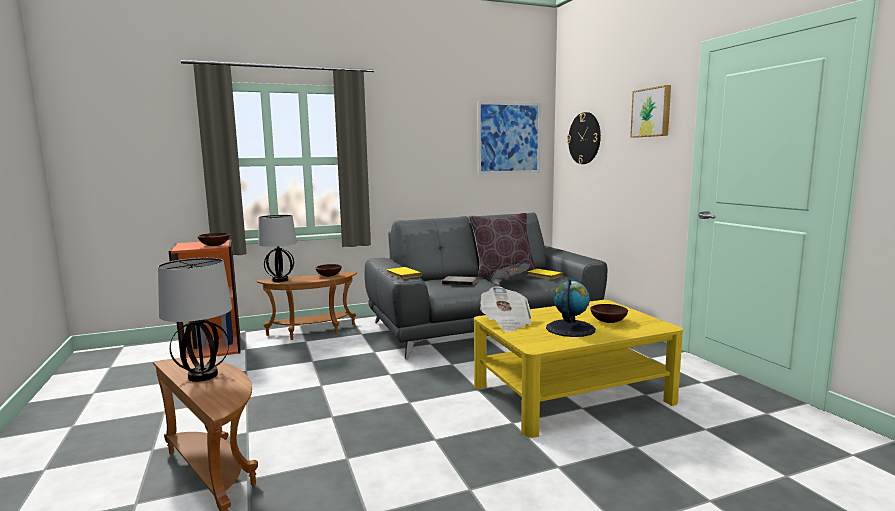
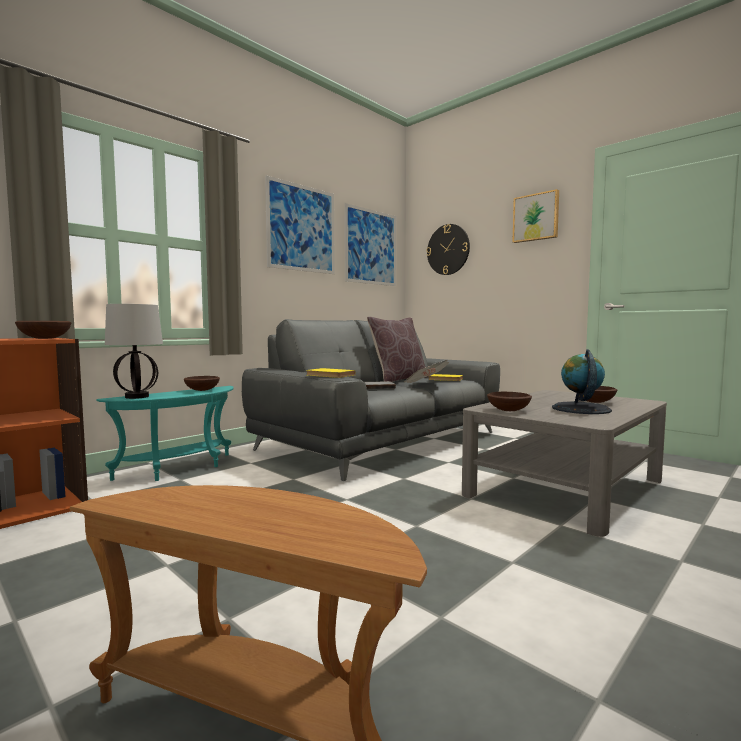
camera: 25 degrees left, 5 degrees down
(204, 375) = (234, 509): table lamp -> none
(313, 333) = (180, 469): brown side table -> turquoise side table
(430, 132) = (301, 228): none -> picture
(505, 323) = (509, 410): newspaper -> brown bowl
(571, 394) = (565, 487): yellow coffee table -> grey coffee table

